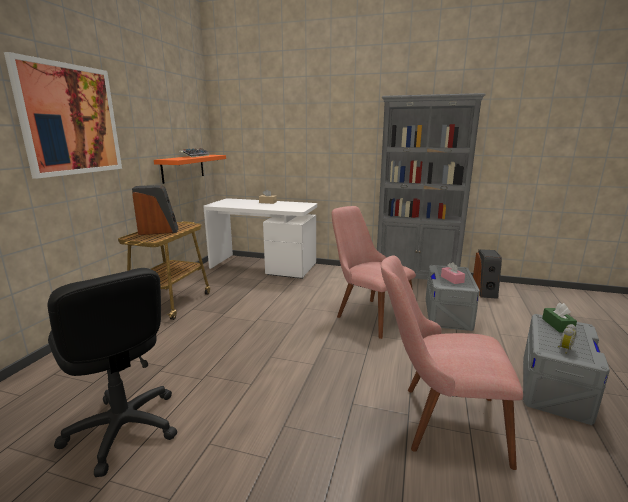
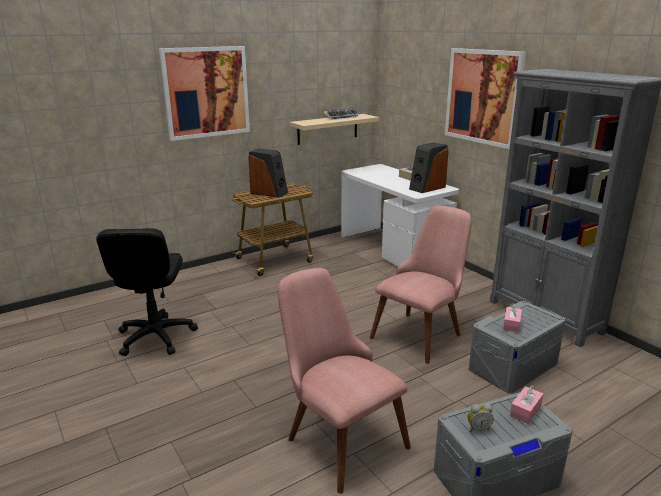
camera: 40 degrees right, 5 degrees up
(183, 168) = (327, 129): orange shelf -> beige shelf
(331, 126) = (483, 97): none -> picture
(367, 314) = (422, 332): pink chair -> pink chair turned 45 degrees clockwise
(485, 291) = (617, 364): speaker -> speaker (427, 188)
(557, 325) = (525, 411): green tissue box -> pink tissue box

